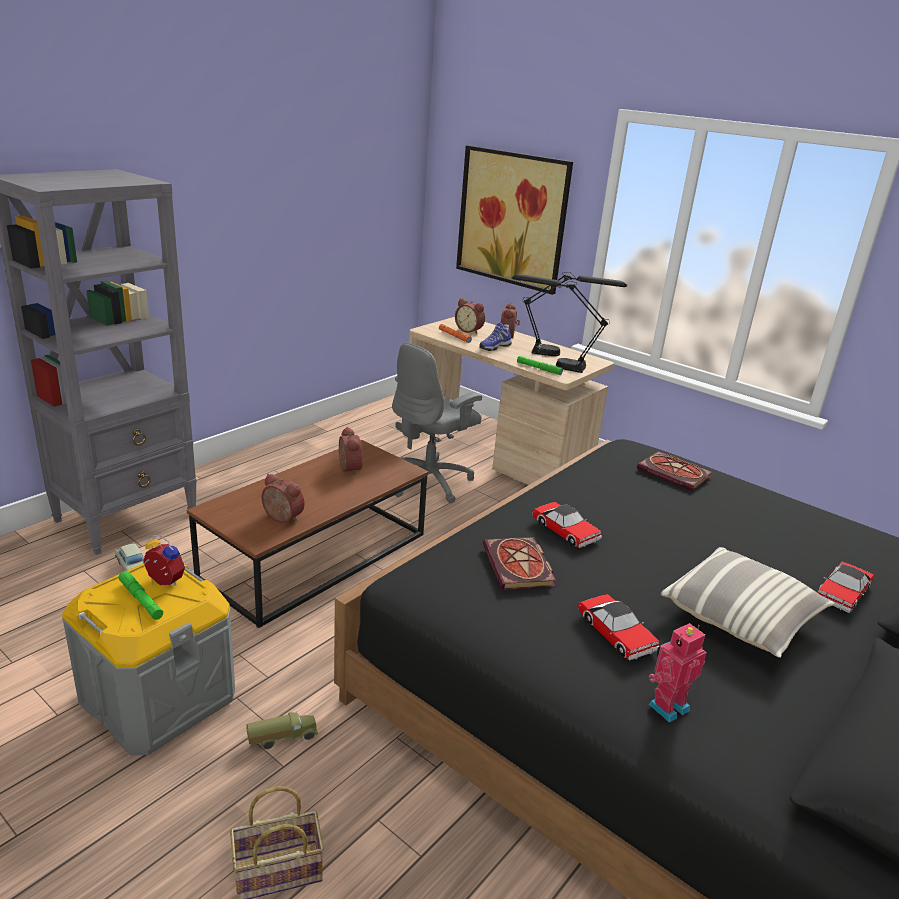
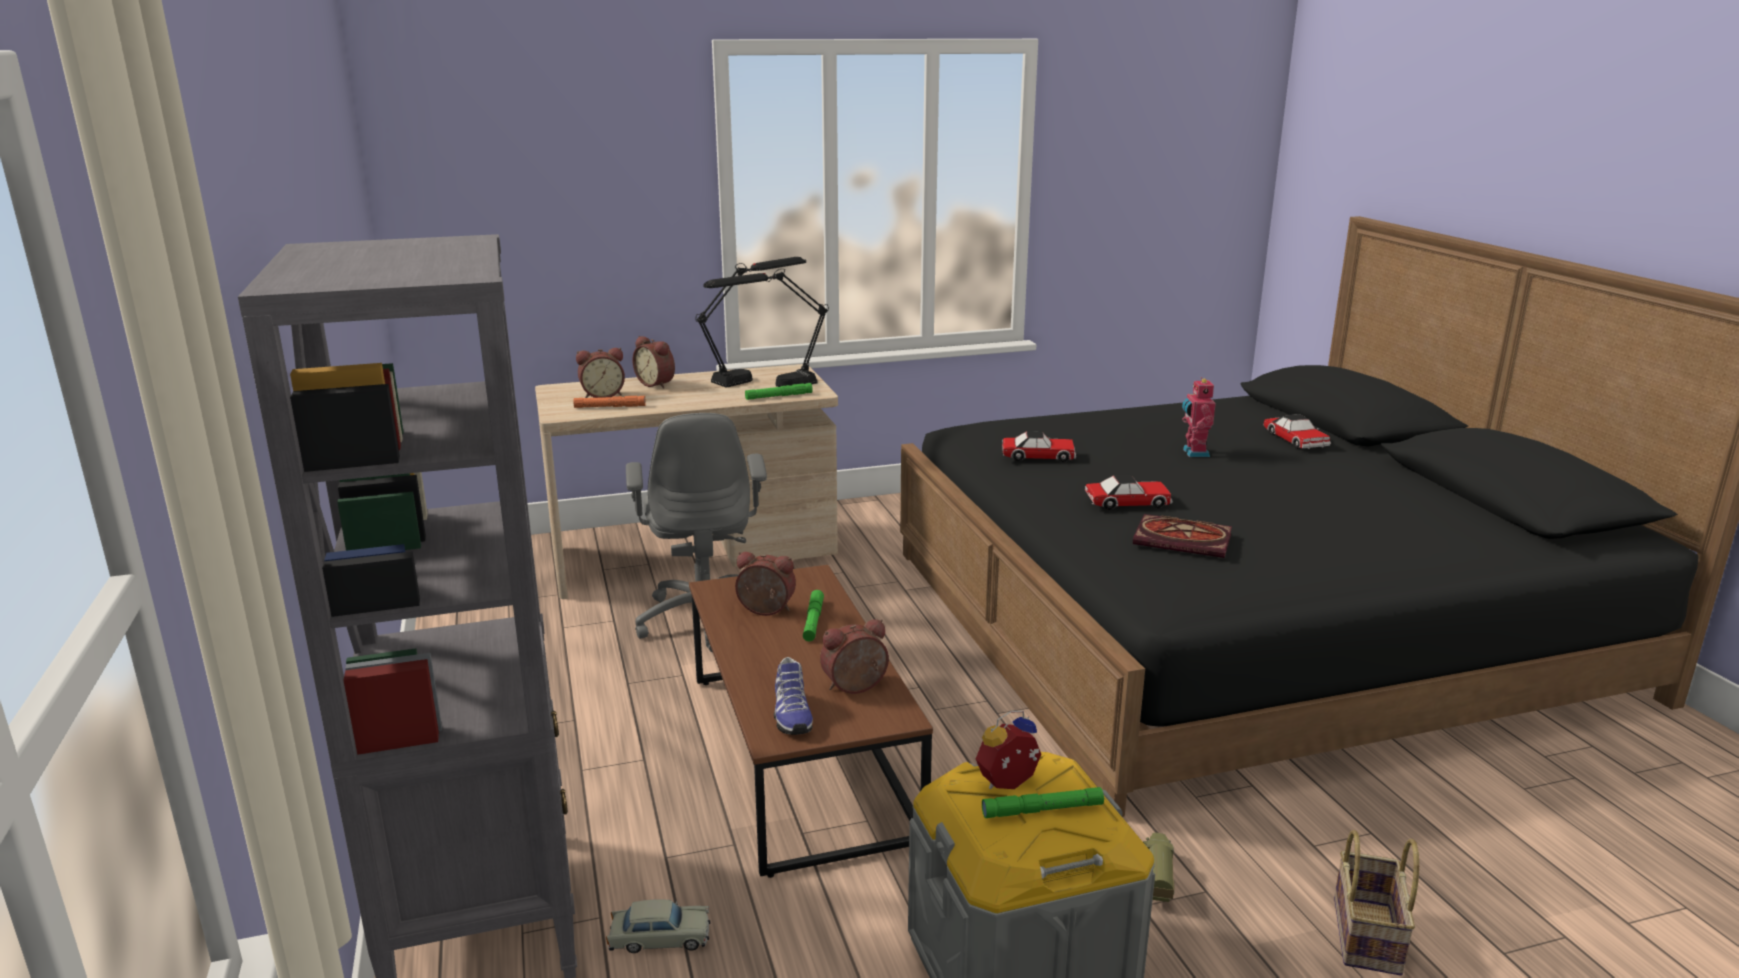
camera: 55 degrees left, 5 degrees down
(350, 485) = (813, 620): none -> green flashlight
(494, 347) = (679, 398): shoe -> shoe (790, 715)
(512, 218) = (568, 219): picture -> none
(616, 633) = (1319, 533): toy car -> toy car (1038, 456)
(666, 705) = (1425, 546): toy robot -> toy robot (1194, 453)
(675, 474) = (1051, 428): book -> none
(741, 617) = (1314, 482): pillow -> none

